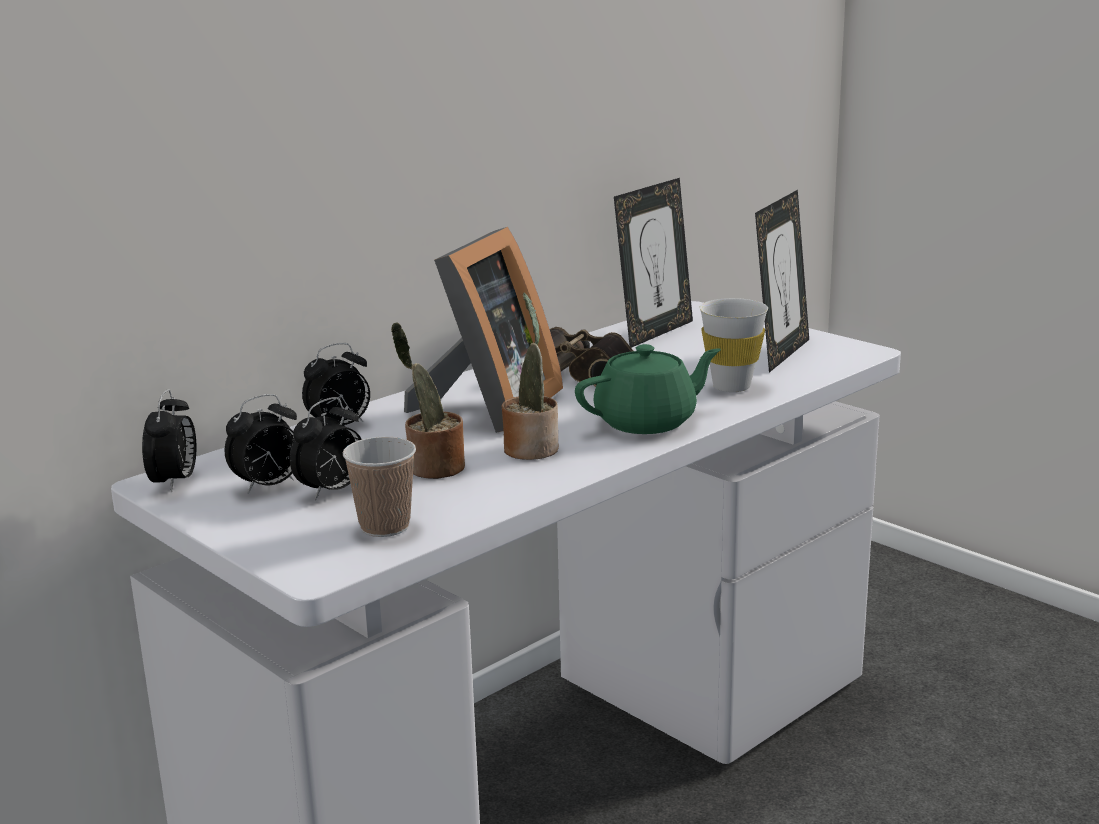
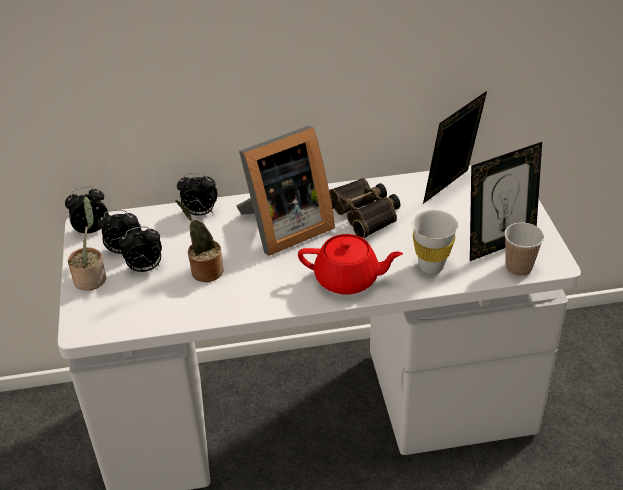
camera: 35 degrees right, 20 degrees up
(175, 482) = (91, 228): alarm clock -> alarm clock turned 150 degrees counterclockwise
(385, 526) = (139, 309): cup -> cup (518, 268)
(531, 448) = (266, 275): potted plant -> potted plant (92, 278)
(647, 422) = (348, 279): green teapot -> red teapot
(654, 332) = (450, 189): picture frame -> picture frame turned 150 degrees clockwise

